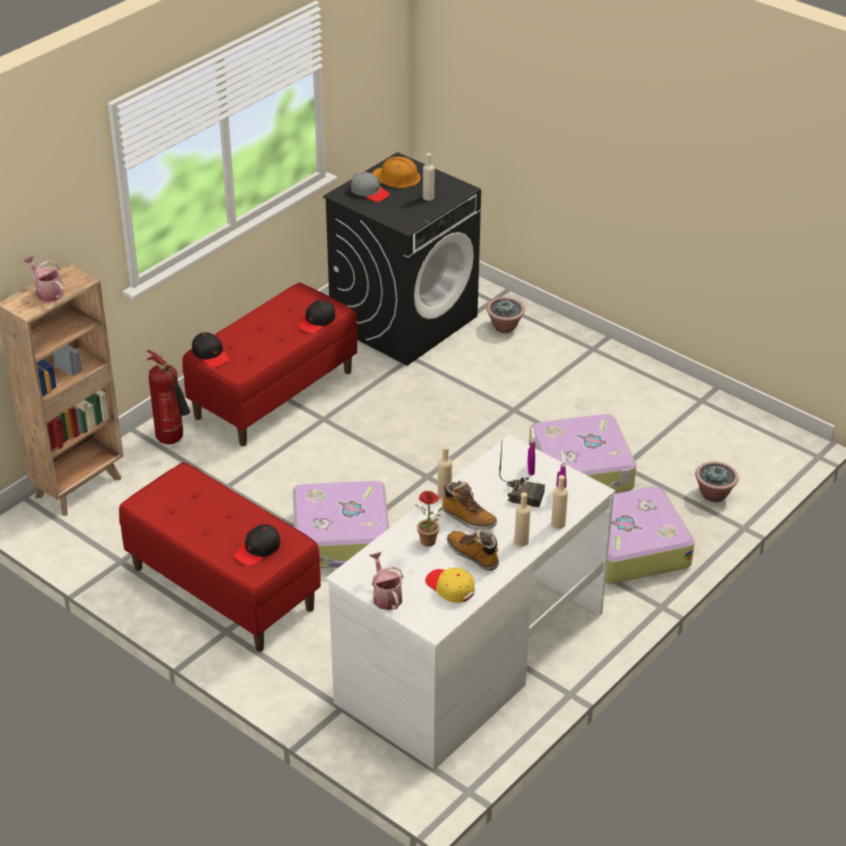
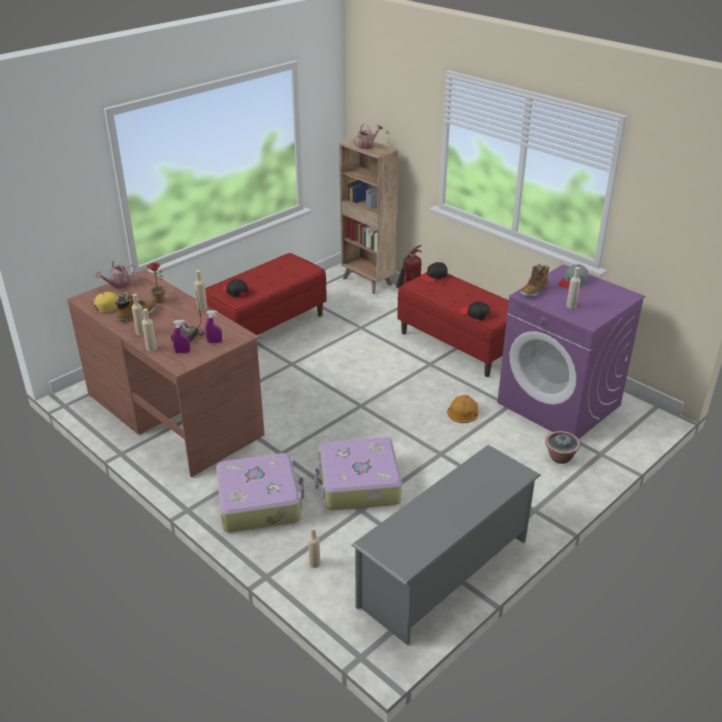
camera: 95 degrees right, 5 degrees down
(342, 538) = (302, 368): suitcase -> none
(385, 596) = (118, 285): watering can -> watering can turned 150 degrees clockwise
(396, 177) = (600, 293): orange hard hat -> orange hard hat (463, 411)
(404, 320) = (559, 404): black washing machine -> purple washing machine
(468, 518) = (174, 315): boot -> boot (533, 290)
(470, 657) = (174, 413): white desk -> brown desk
(698, 407) = (445, 572): none -> grey shoe rack
(714, 494) = (314, 563): potted plant -> beige bottle

